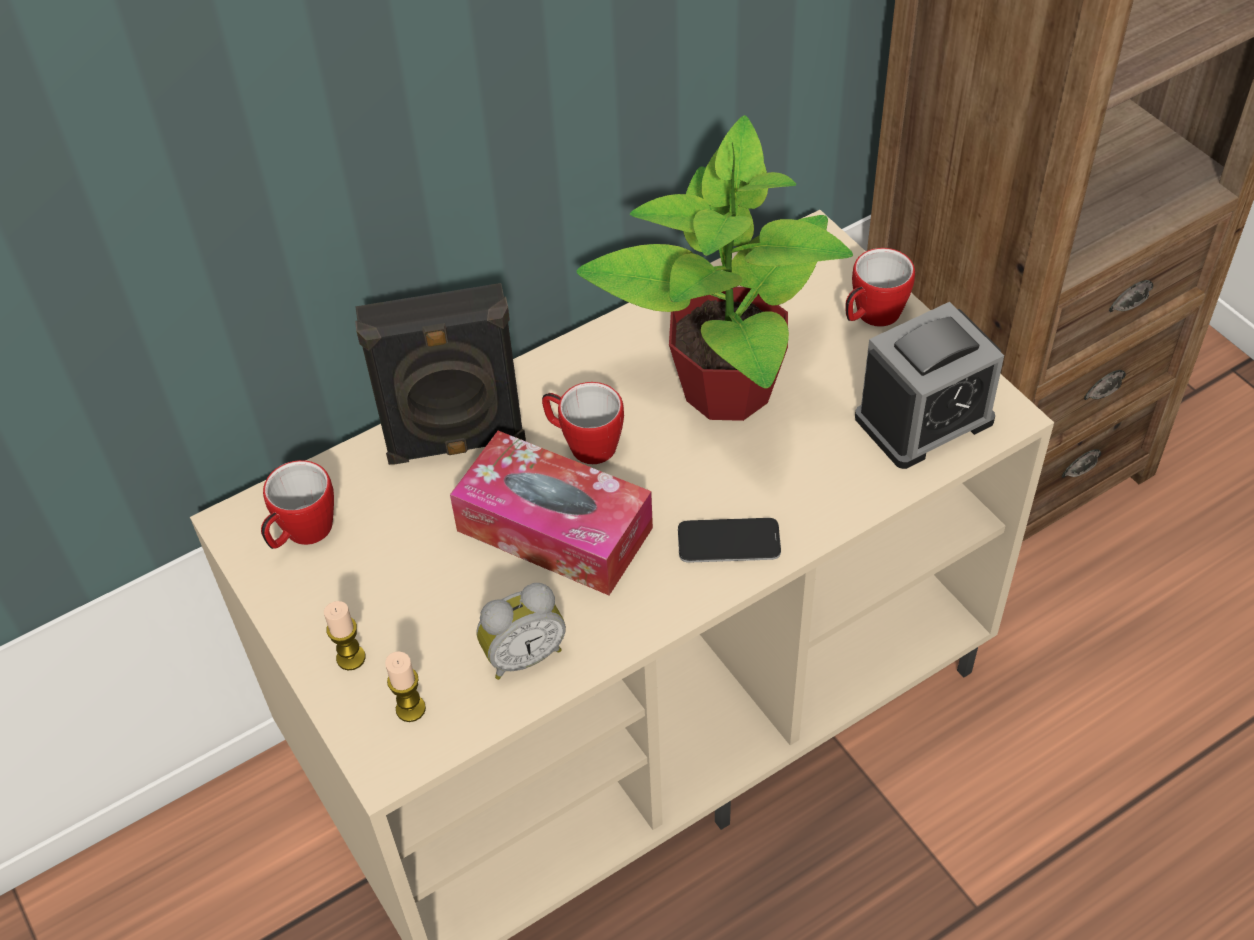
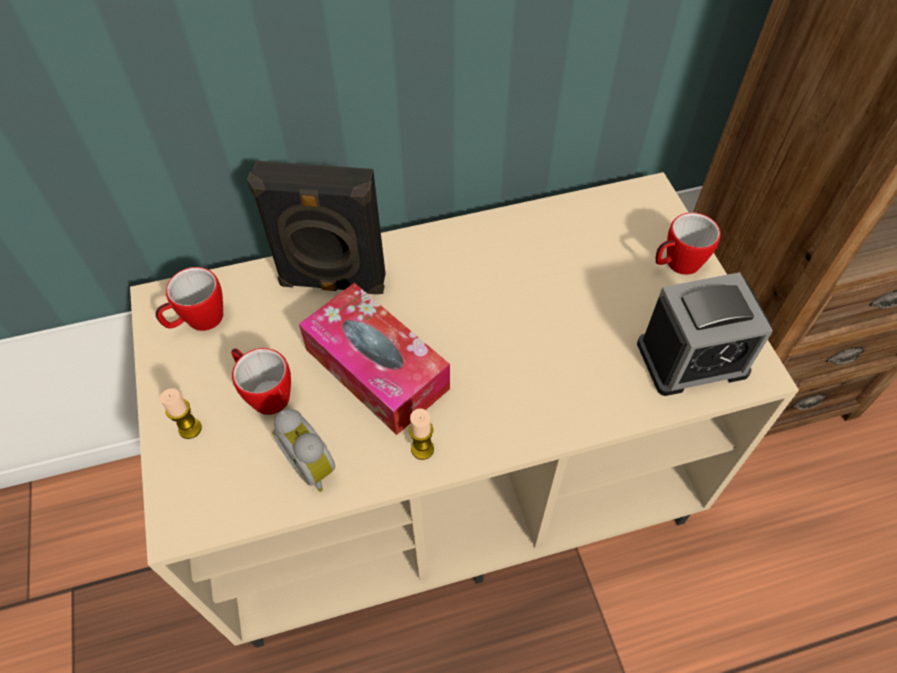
camera: 15 degrees right, 5 degrees up
(410, 709) = (214, 484): candle -> candle (422, 449)
(523, 655) = (314, 465): alarm clock -> alarm clock turned 60 degrees clockwise
(584, 444) = (424, 307): mug -> mug (265, 393)
(726, 387) = (546, 291): potted plant -> none
(729, 542) = (503, 417): phone -> none

